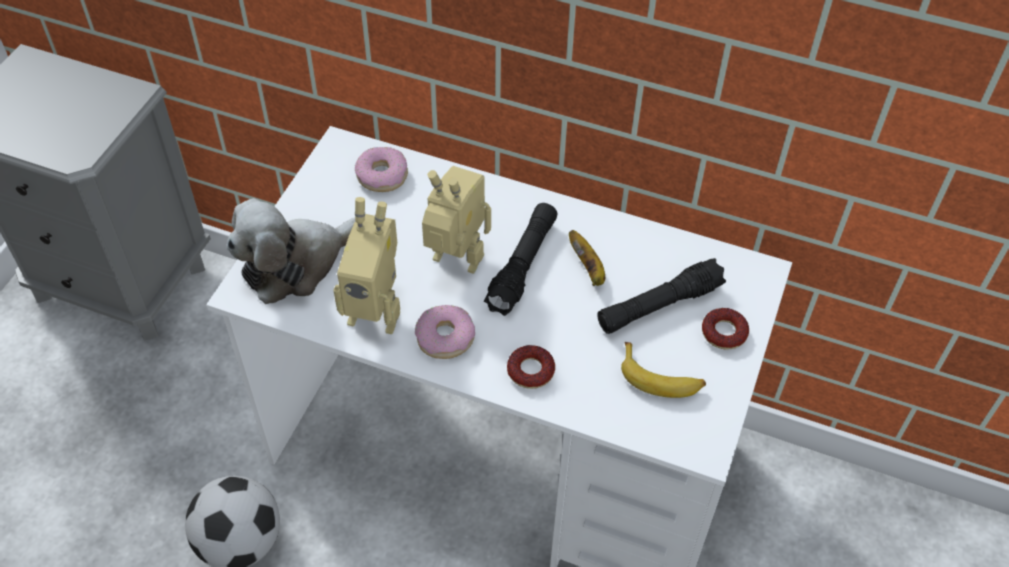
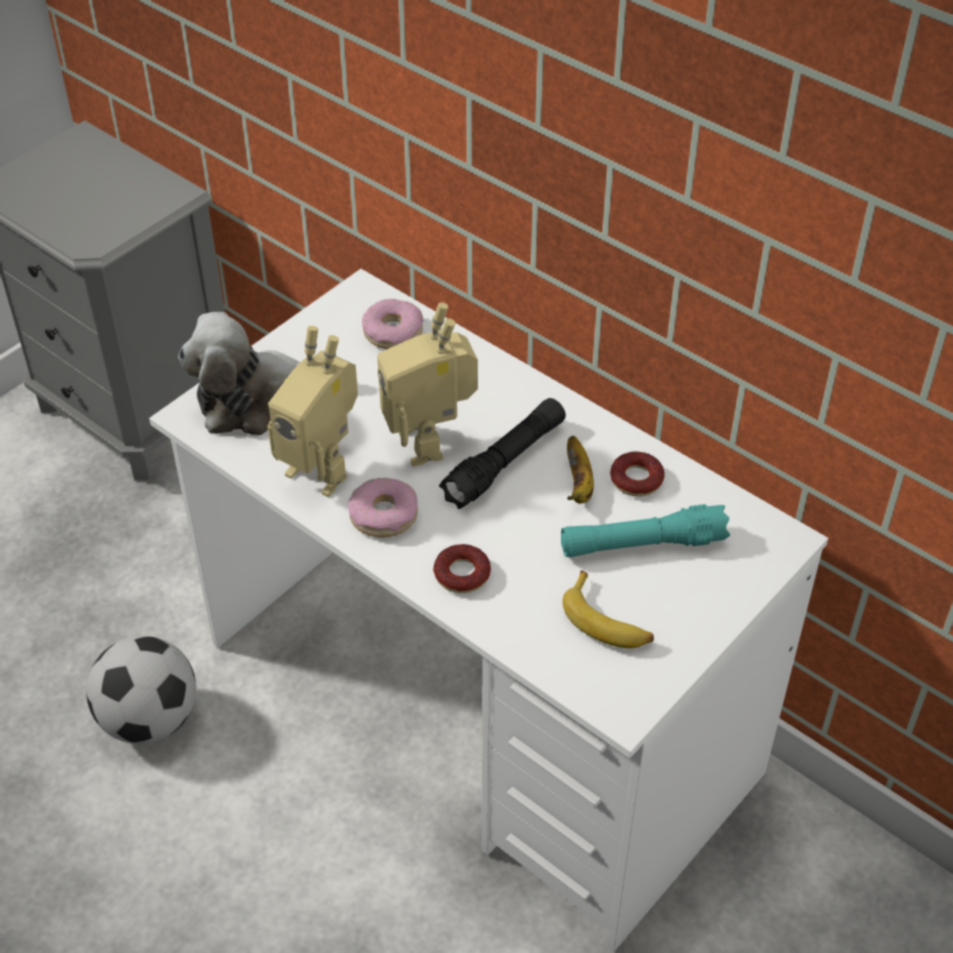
camera: 20 degrees right, 5 degrees down
(455, 263) = (430, 442): toy robot -> toy robot turned 150 degrees counterclockwise
(659, 306) = (642, 544): black flashlight -> turquoise flashlight
(724, 333) = (706, 593): donut -> donut (636, 479)

